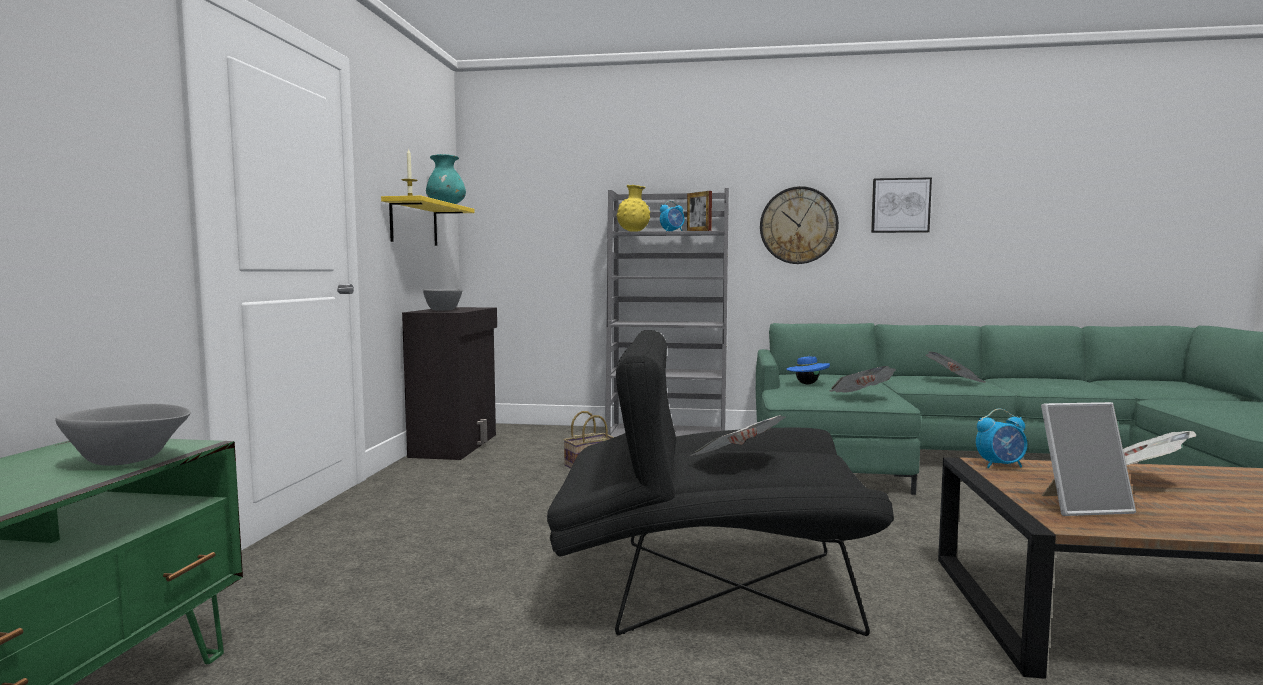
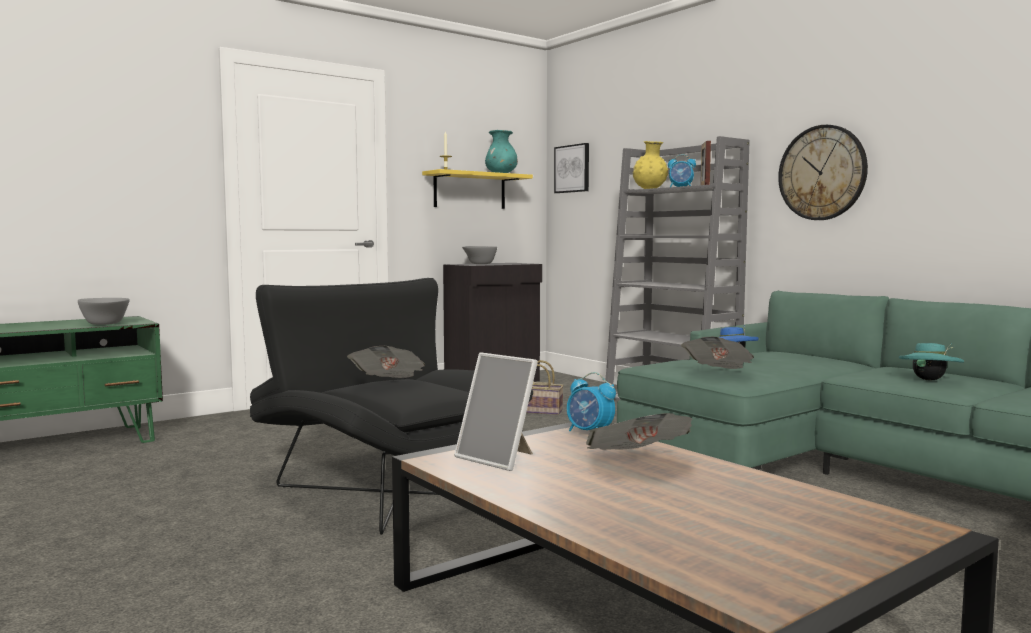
camera: 45 degrees right, 0 degrees up
(900, 205) = (948, 138): picture -> picture (572, 168)
(955, 382) = (929, 380): newspaper -> turquoise hat

